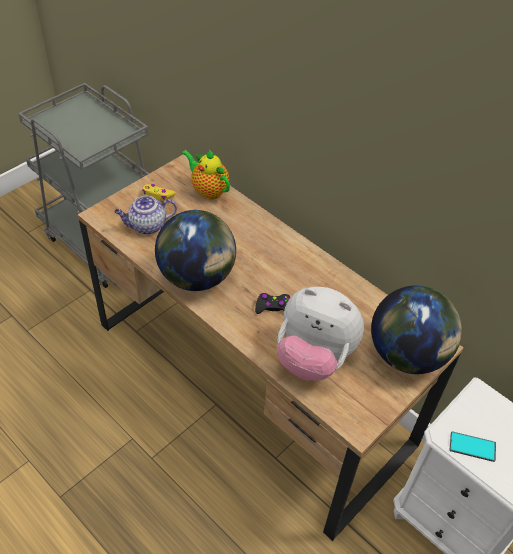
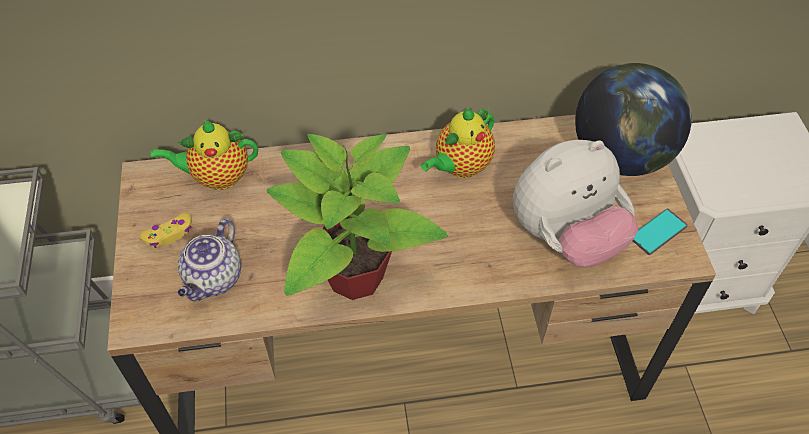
camera: 50 degrees left, 5 degrees up
(197, 277) = (353, 276): globe -> potted plant
(273, 307) = (466, 229): black game controller -> none
(315, 282) = (460, 167): none -> teapot
(472, 446) = (744, 184): phone -> phone (657, 232)

